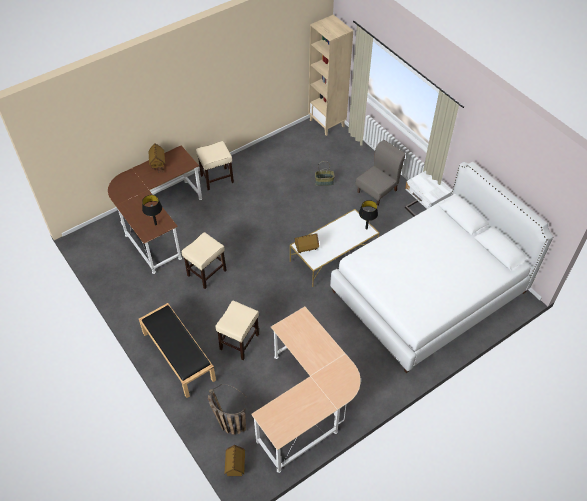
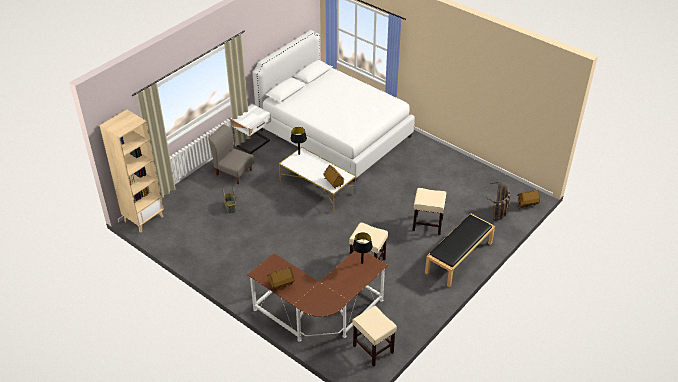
camera: 105 degrees left, 10 degrees down
(216, 179) = (245, 285): beige stool -> beige stool (373, 349)
(308, 404) = (460, 178): beige desk -> none

